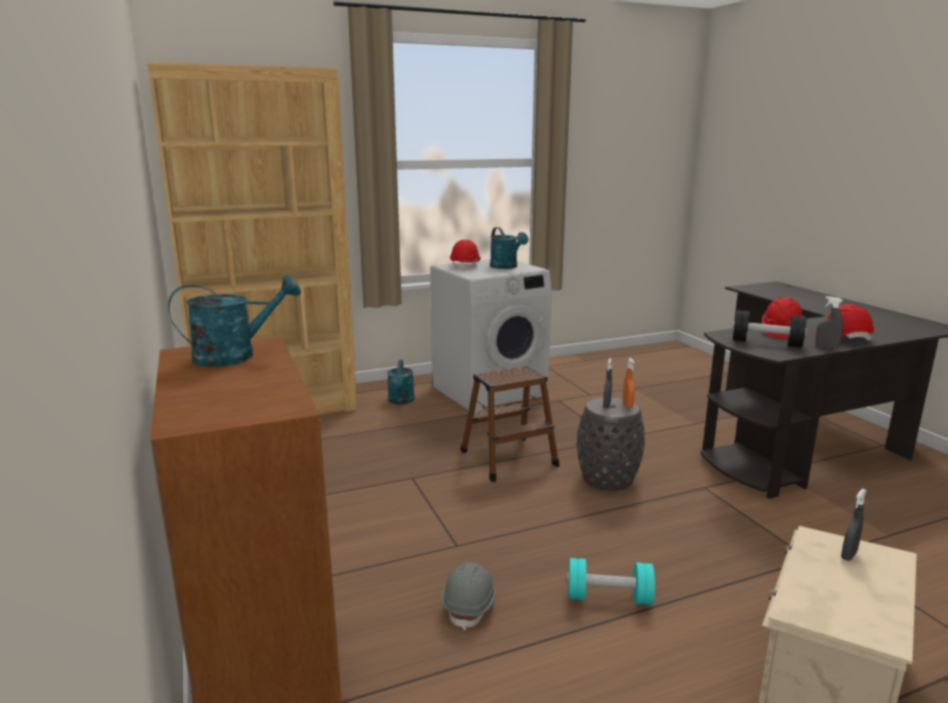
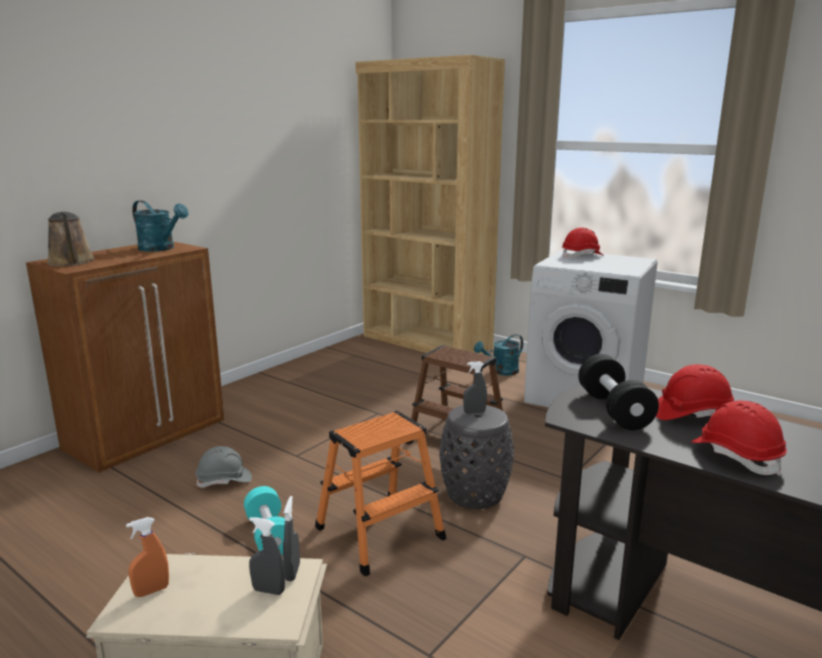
camera: 60 degrees right, 0 degrees up
(230, 407) = (71, 262): none -> brown watering can
(506, 267) = (611, 265): turquoise watering can -> none
(627, 405) = (488, 421): orange spray bottle -> orange spray bottle (151, 591)
(638, 536) = (380, 532): none -> orange step ladder
(826, 347) = (663, 446): grey spray bottle -> grey spray bottle (292, 572)

